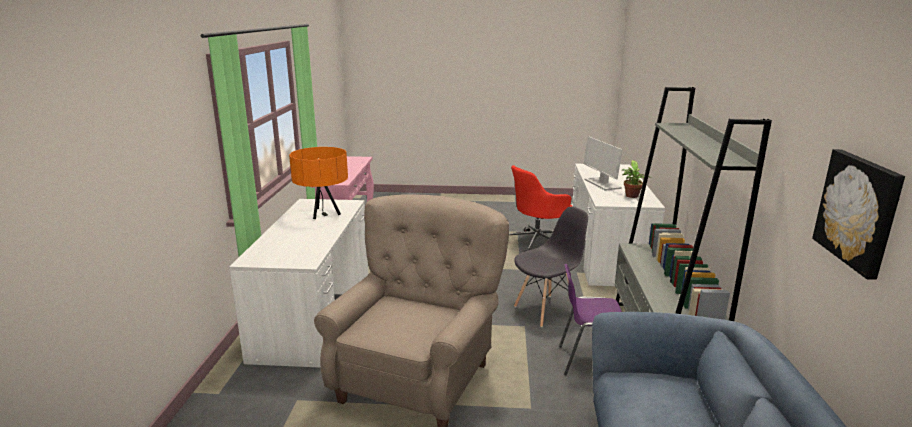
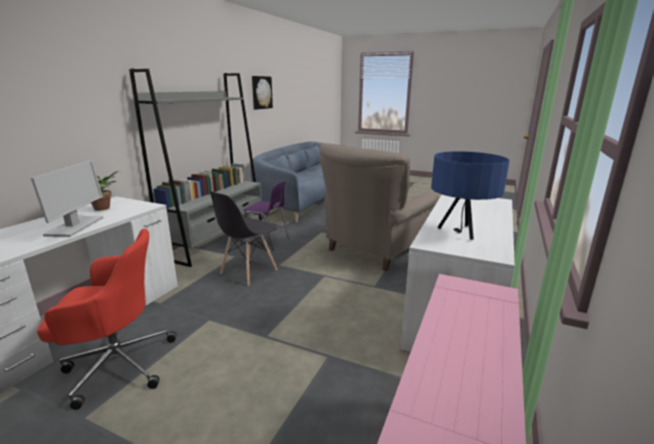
camera: 160 degrees left, 0 degrees up
(323, 213) = (460, 233): orange table lamp -> blue table lamp
(547, 310) = (248, 272): grey chair -> grey chair turned 45 degrees counterclockwise

